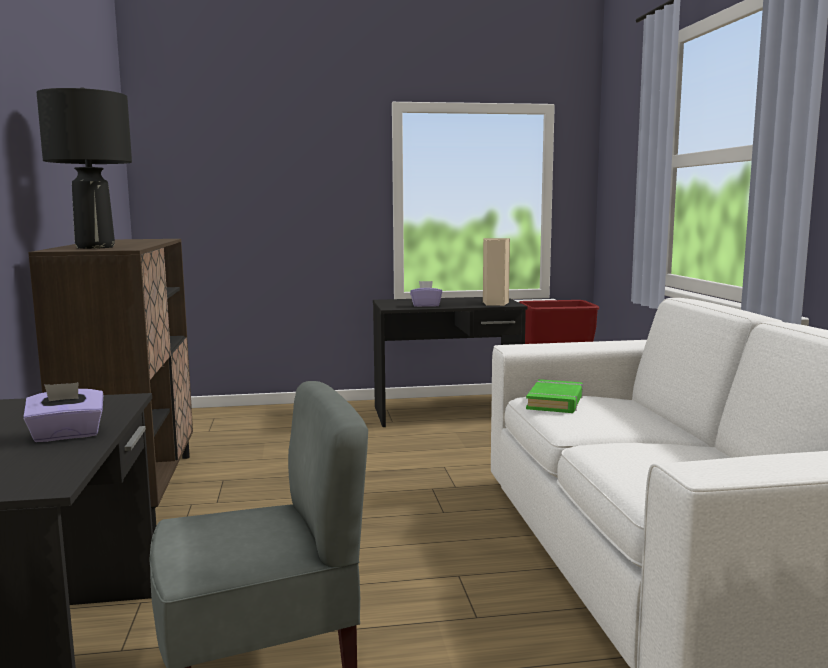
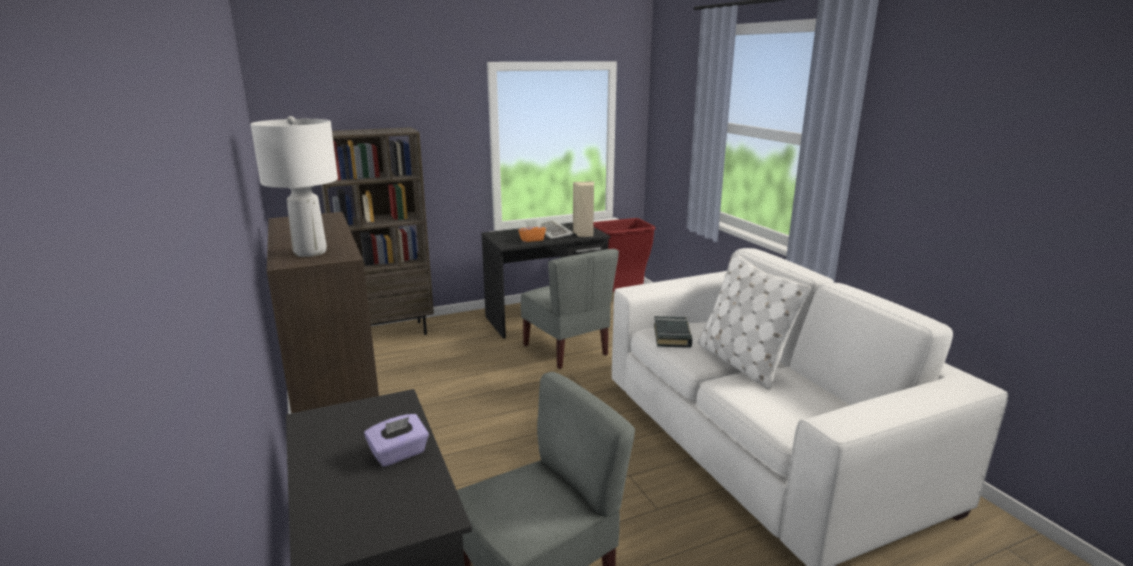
camera: 15 degrees left, 10 degrees up
(96, 247) = (311, 252): black table lamp -> white table lamp
(254, 413) = (388, 333): none -> brown bookcase
(425, 305) = (532, 240): purple tissue box -> orange tissue box
(454, 443) = (567, 350): none -> grey chair
(459, 301) = (554, 232): none -> keyboard
(555, 402) = (672, 336): green book -> black book
(637, 432) = (742, 363): none -> white pillow

